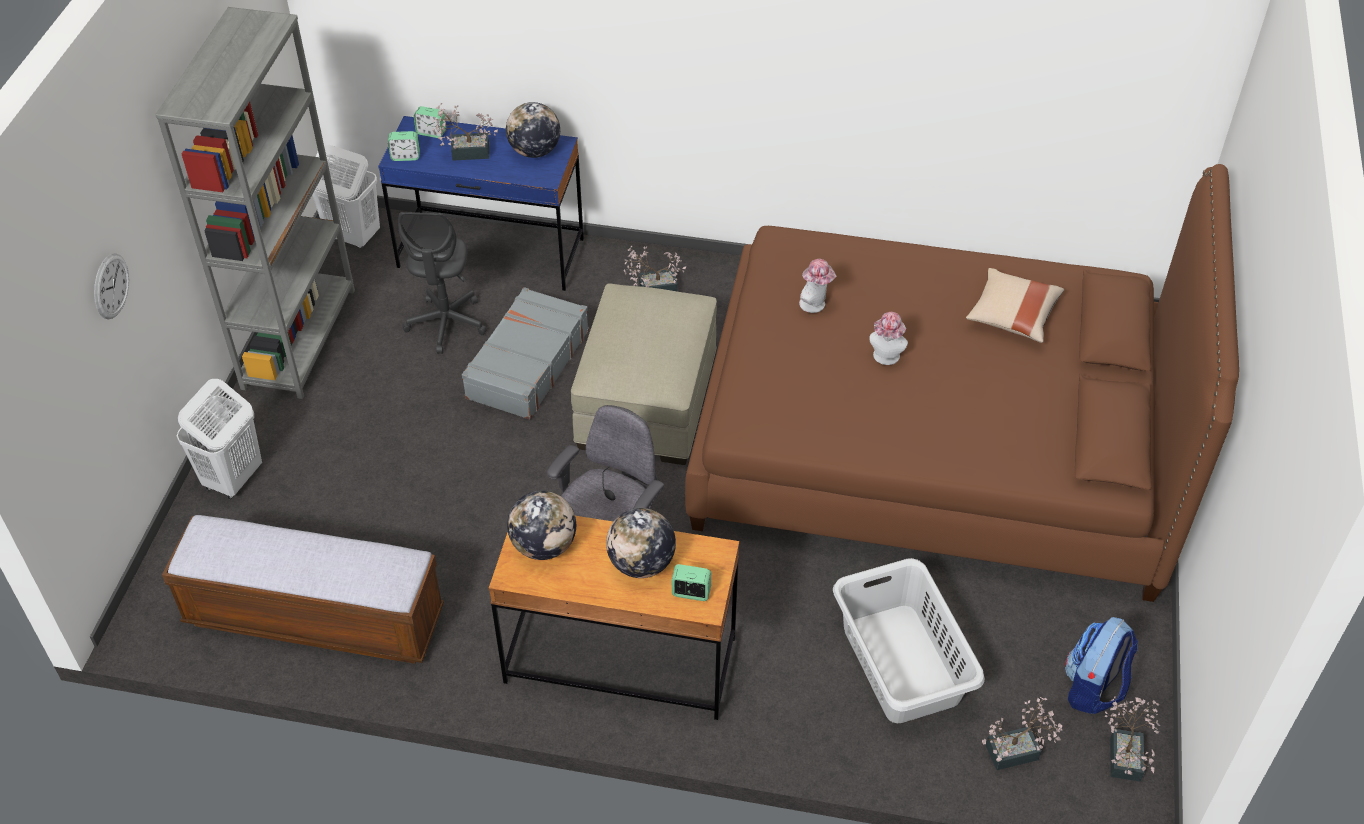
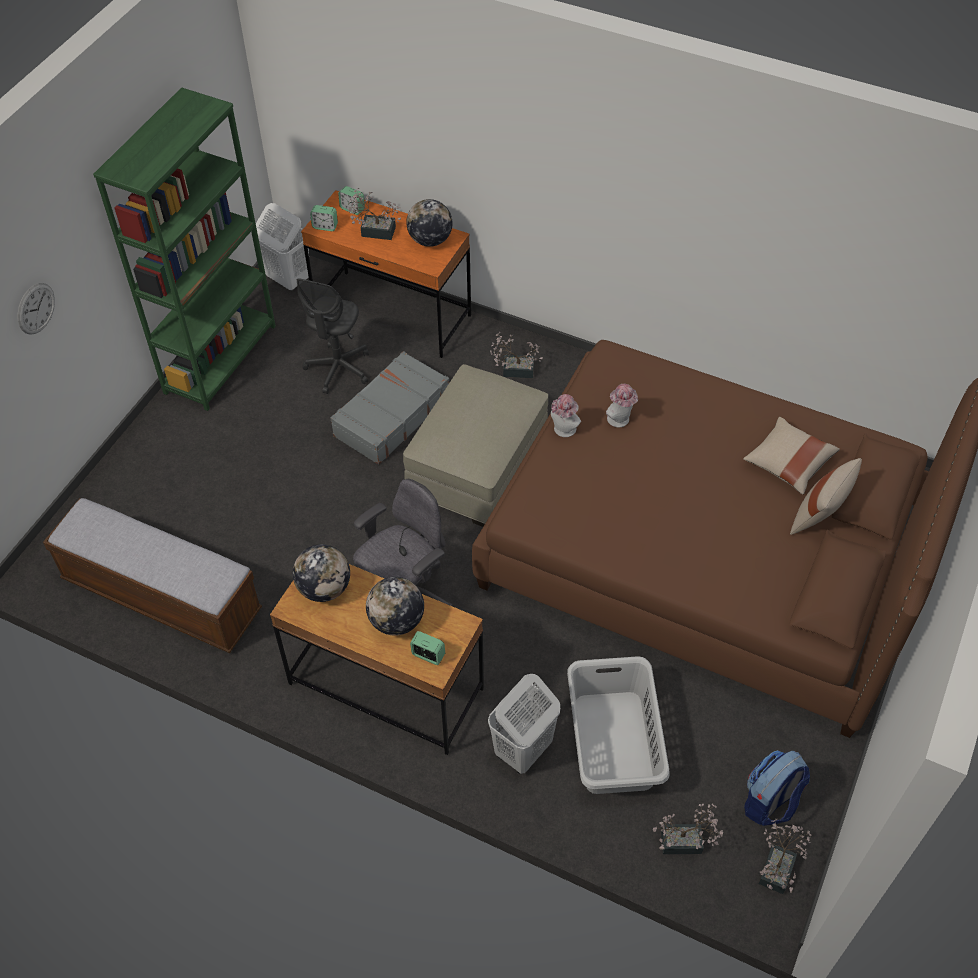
camera: 15 degrees right, 5 degrees up
(233, 479) = (135, 467): white laundry basket -> white laundry basket (522, 750)
(299, 338) = (221, 359): grey bookcase -> green bookcase
(491, 253) = (392, 314): blue desk -> orange desk
(885, 358) = (664, 480): hat -> hat (563, 431)
(1064, 365) = (819, 517): none -> beige pillow

